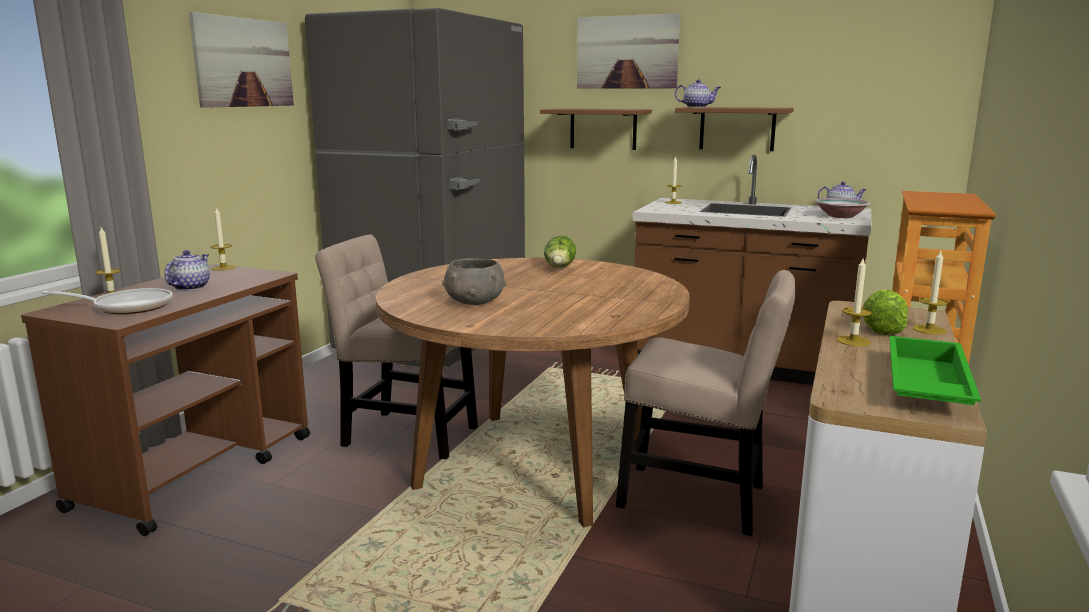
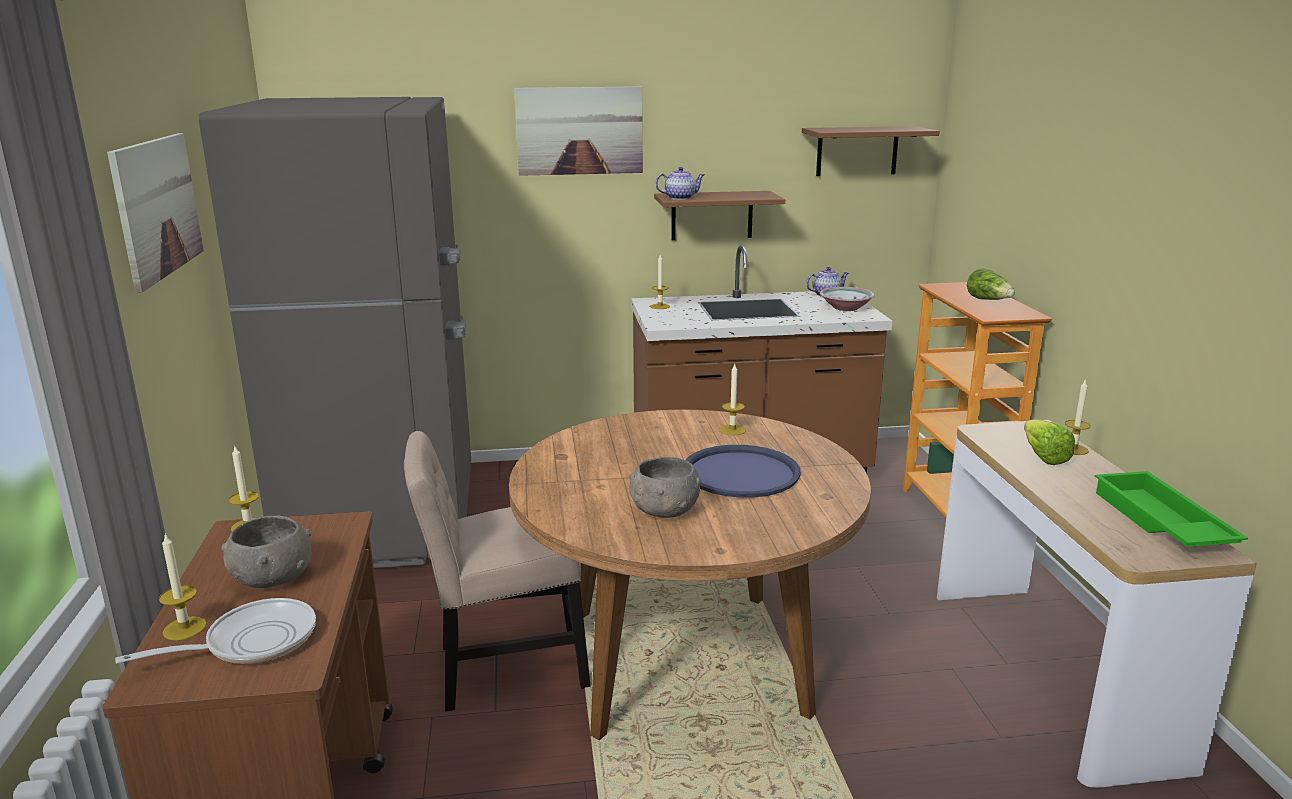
camera: 30 degrees left, 5 degrees up
(190, 287) = (272, 577): teapot -> grey bowl
(560, 268) = (661, 430): lettuce -> lettuce (989, 300)
(573, 294) = (741, 473): none -> blue tray
(603, 129) = (554, 222): brown shelf -> brown shelf (857, 151)
(700, 499) = (870, 647): beige chair -> none
(853, 341) = (1046, 479): candle -> candle (732, 430)

